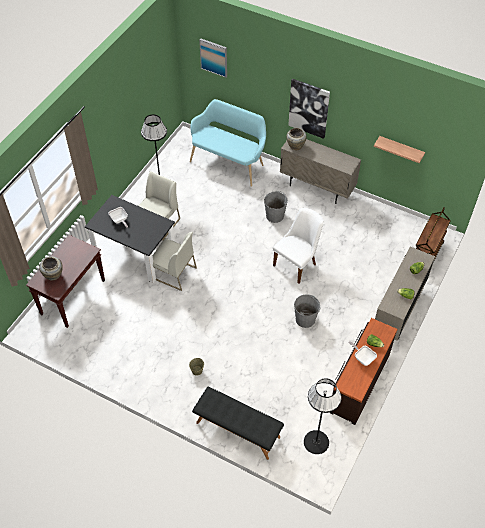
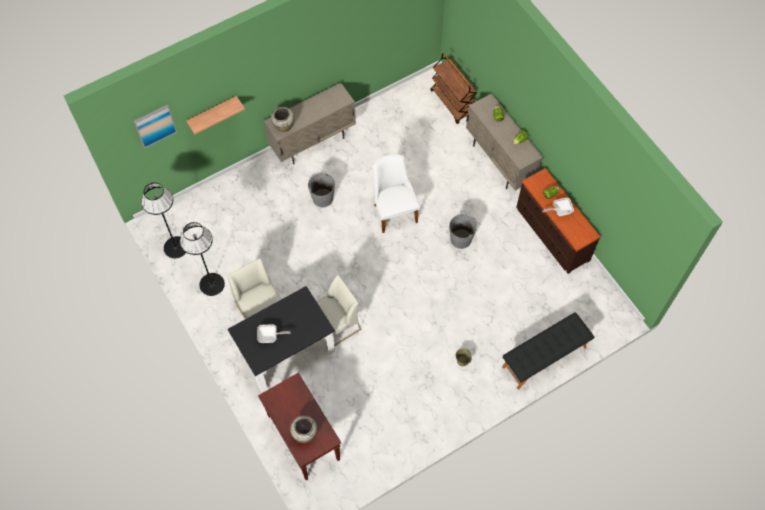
camera: 60 degrees left, 10 degrees up
(229, 162) = (222, 201): turquoise bench -> none
(309, 108) = (275, 84): picture -> none
(316, 442) = (590, 300): black floor lamp -> black floor lamp (176, 247)
(400, 149) = (374, 42): shelf -> shelf (212, 113)

